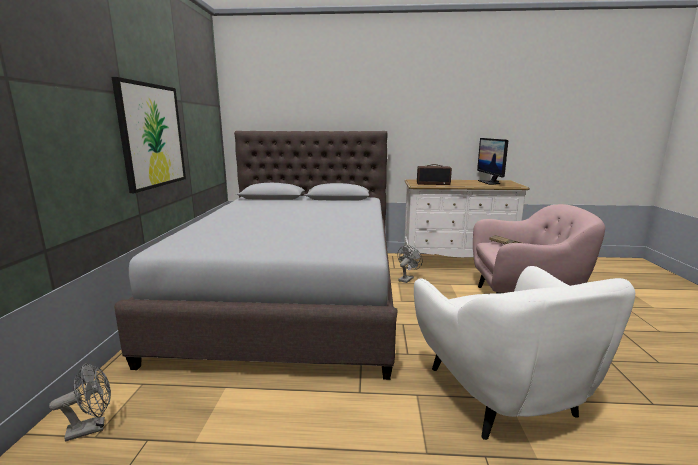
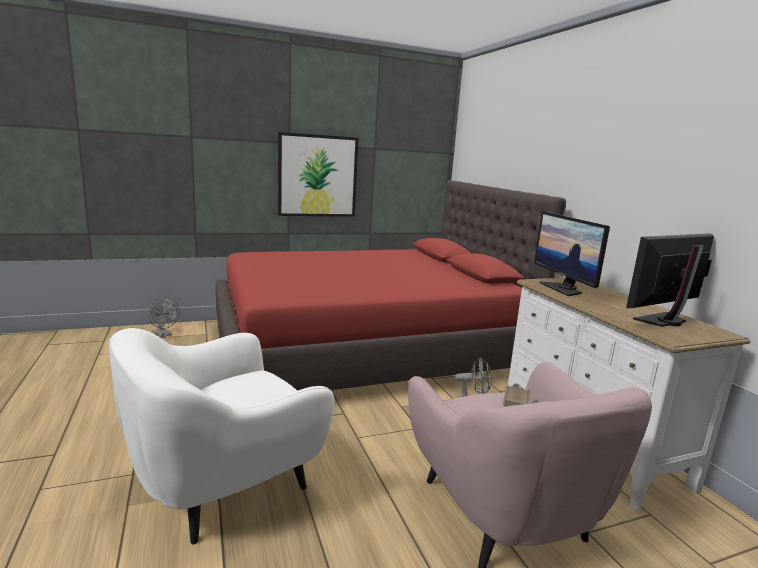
camera: 65 degrees right, 0 degrees up
(295, 294) = (367, 350): grey bed -> red bed
(433, 183) = (563, 289): radio -> monitor

